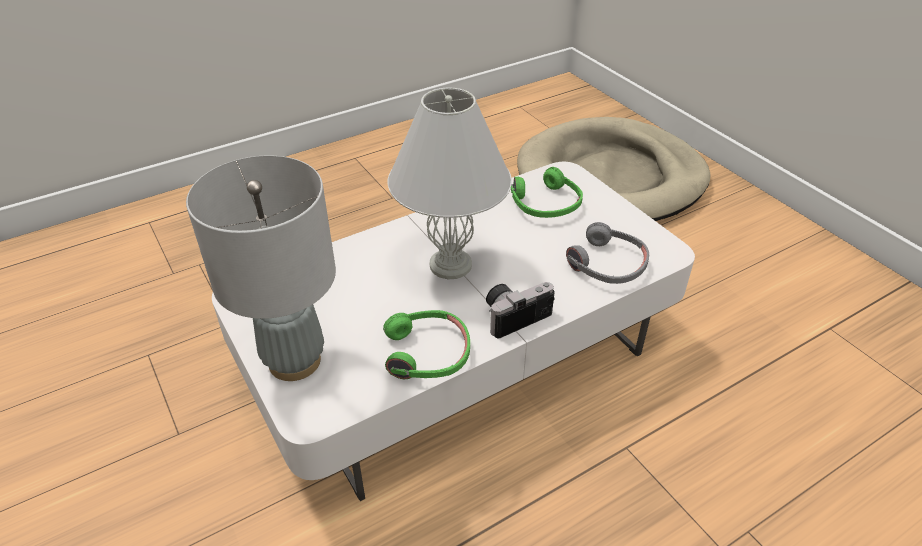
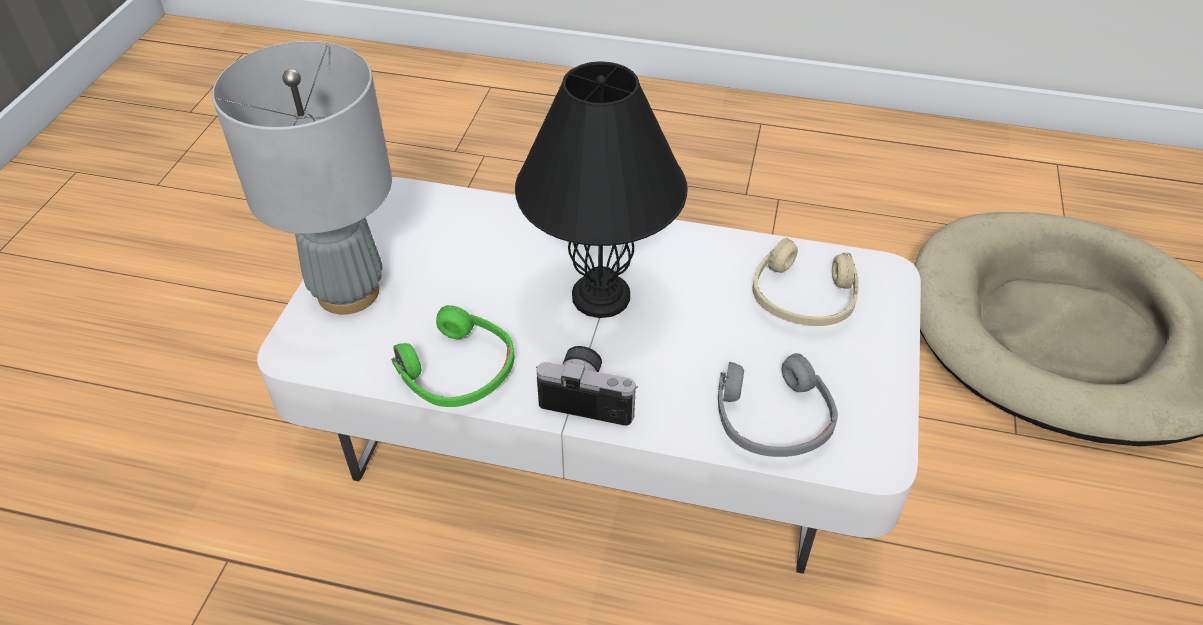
camera: 45 degrees right, 5 degrees up
(449, 265) = (599, 296): white table lamp -> black table lamp
(545, 204) = (803, 297): green headphones -> beige headphones

